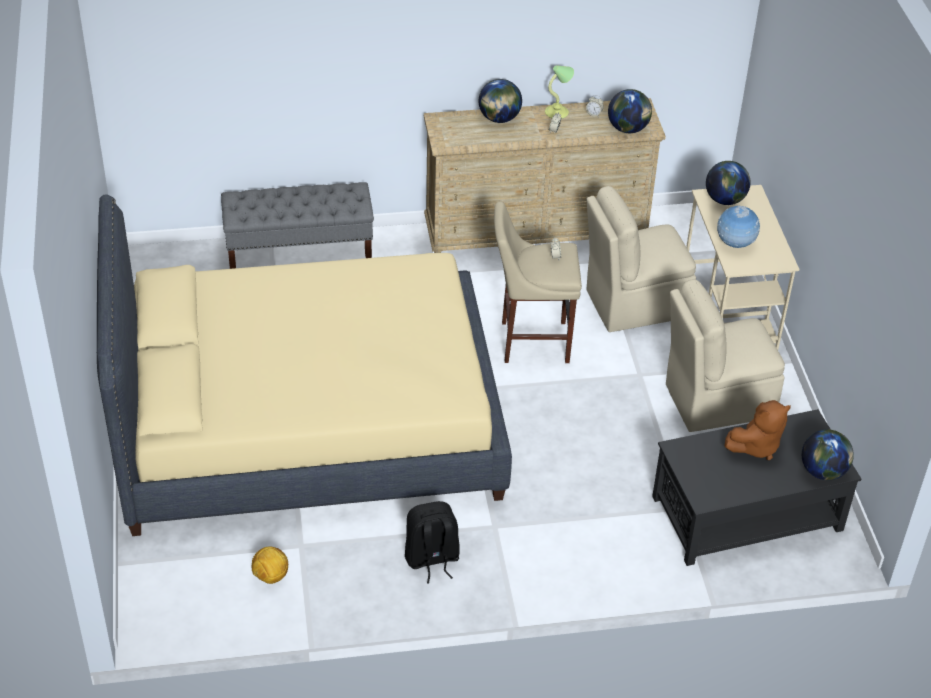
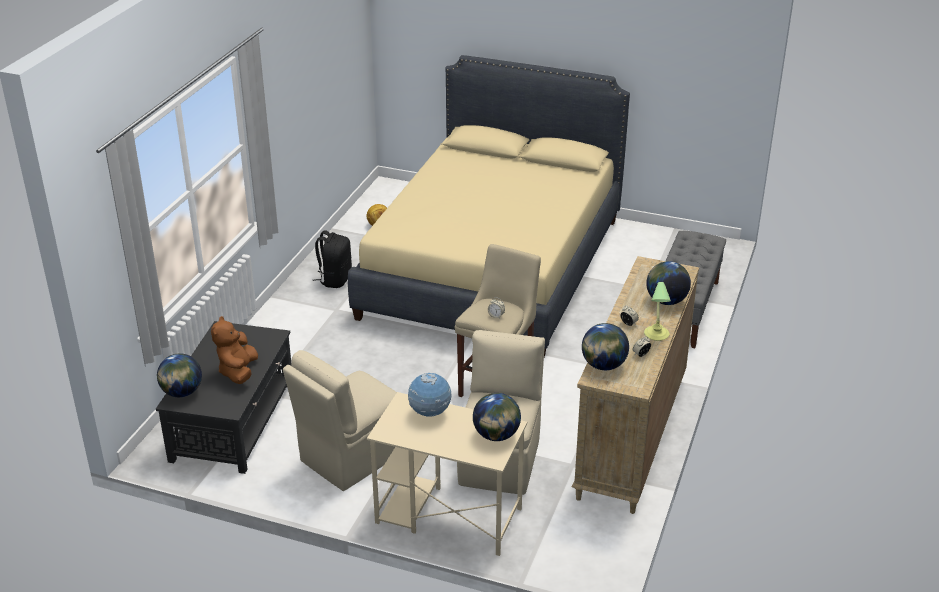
camera: 120 degrees right, 10 degrees down
(716, 401) = (351, 457): beige chair -> beige chair turned 150 degrees counterclockwise

